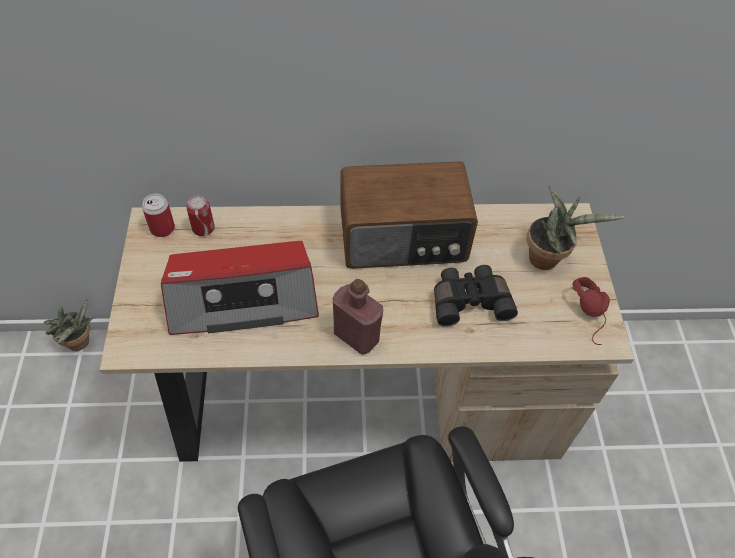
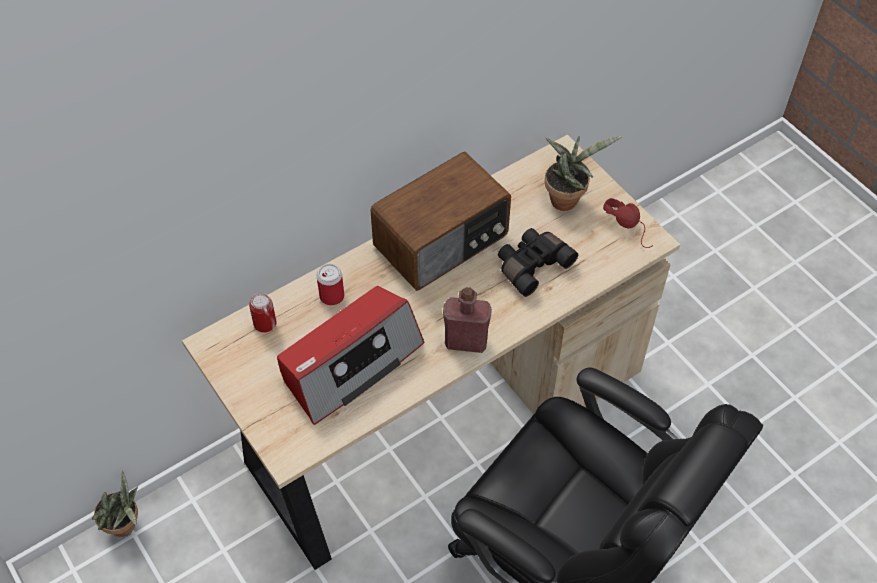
camera: 30 degrees left, 0 degrees up
(162, 228) = (227, 343): can -> can (332, 296)

